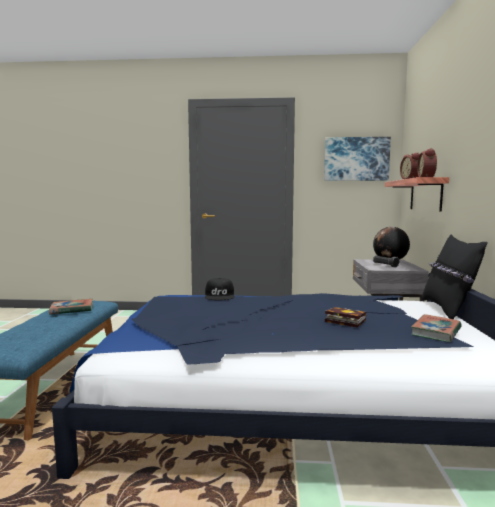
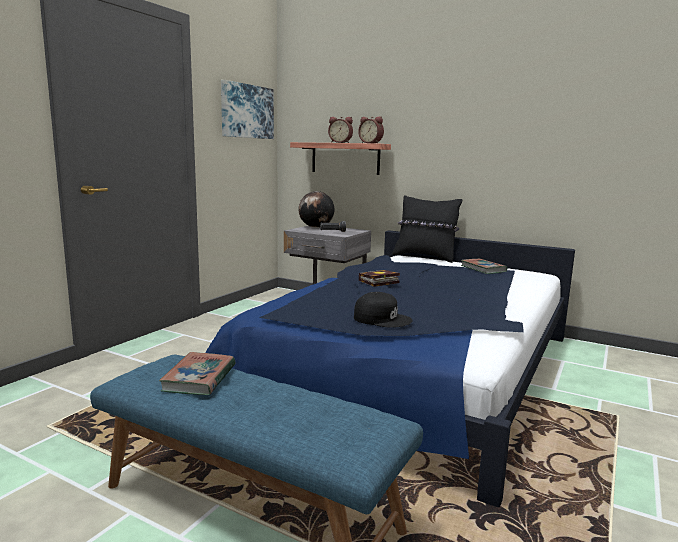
camera: 65 degrees left, 5 degrees up
(220, 295) = (306, 293): black cap -> black cap (382, 319)
(343, 320) = (444, 278): book -> book (377, 282)

